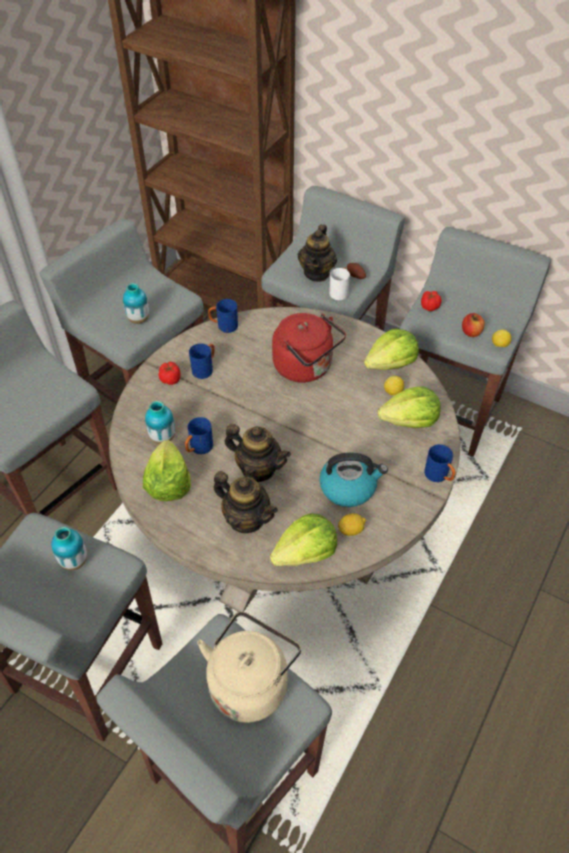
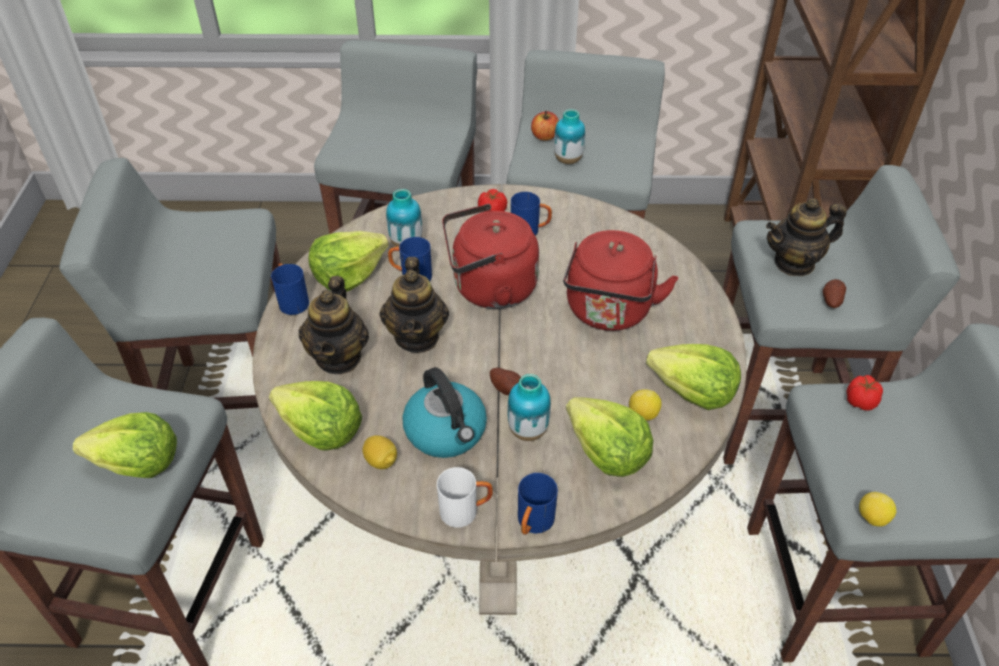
camera: 60 degrees right, 5 degrees down
(74, 561) = (224, 262): vase -> vase (528, 431)
(223, 326) = (608, 217): blue mug -> blue mug (292, 301)
(242, 413) = (489, 289): none -> red kettle
(250, 682) = (138, 463): beige kettle -> lettuce
(334, 443) = (508, 389): none -> potato
(339, 291) = (785, 297): white mug -> white mug (466, 511)
(471, 332) = (861, 471): apple -> apple (544, 136)

